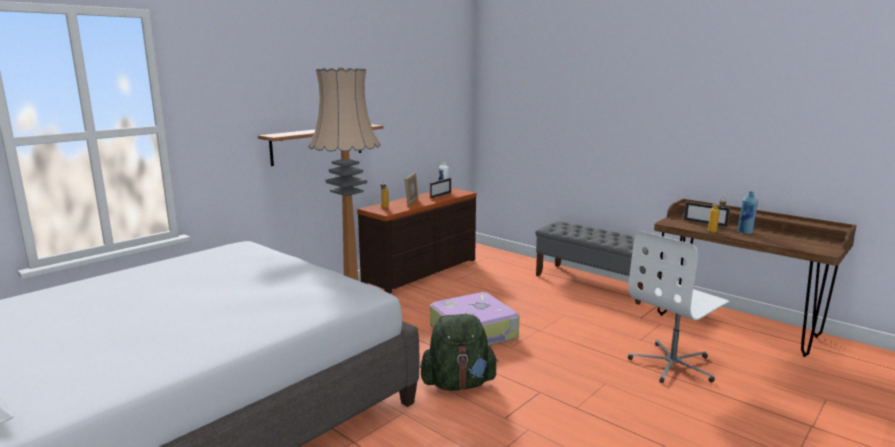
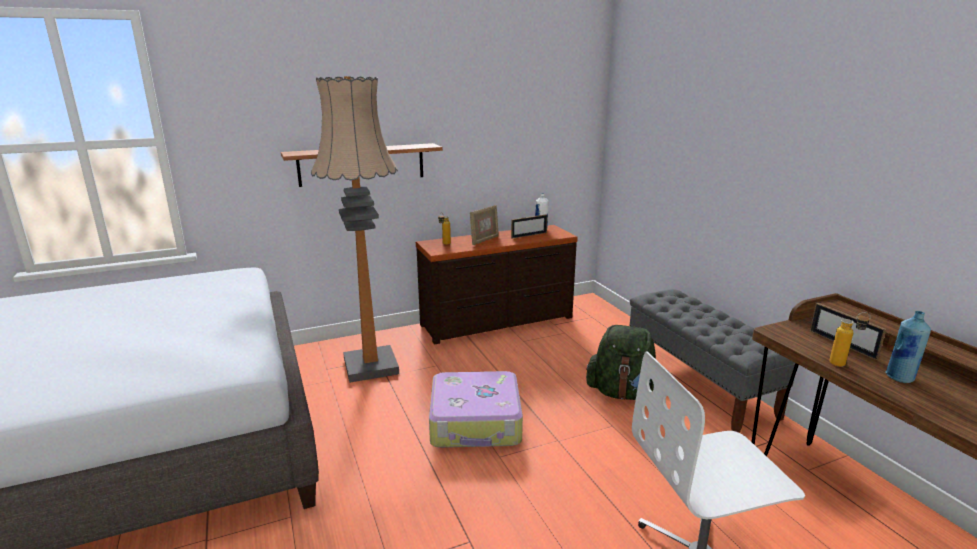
camera: 25 degrees right, 5 degrees up
(458, 384) = (387, 494): green backpack -> green backpack (623, 393)

